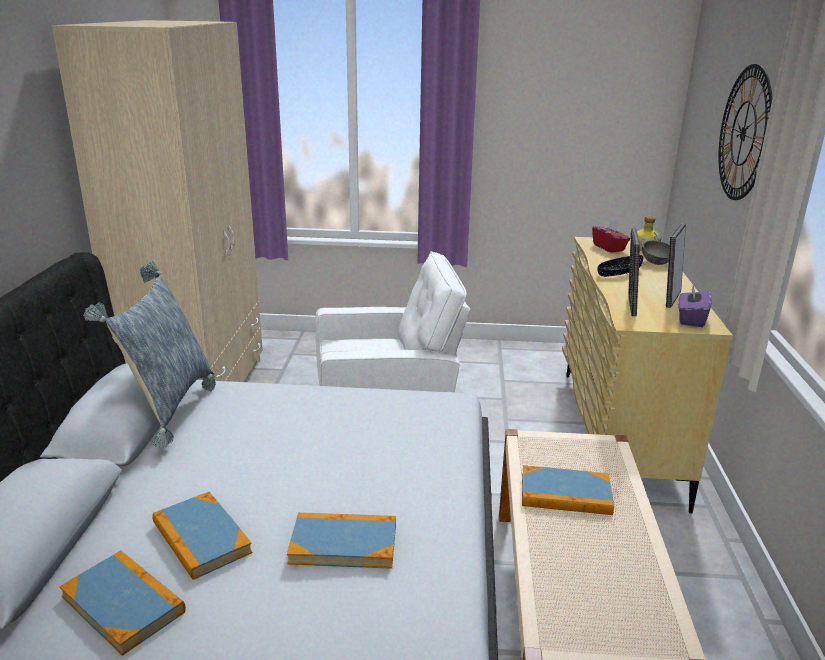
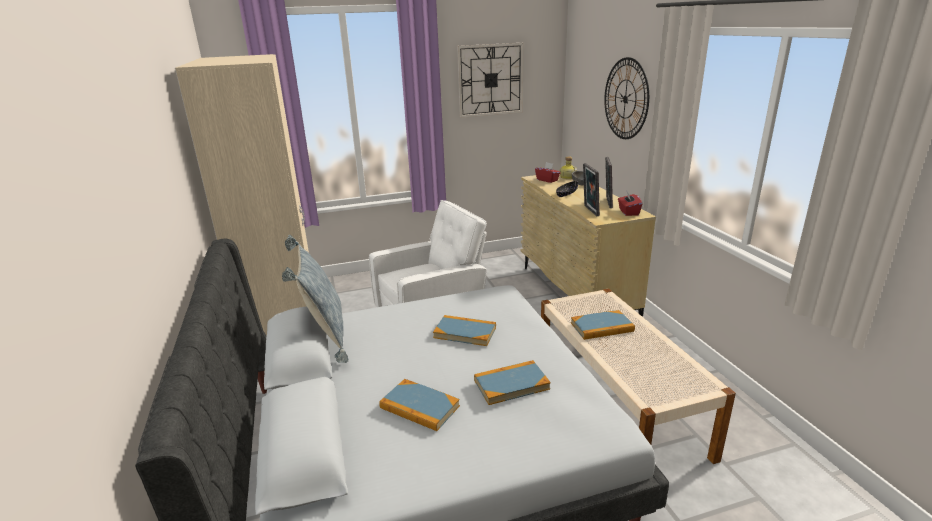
camera: 20 degrees left, 0 degrees up
(123, 604) = (404, 458): book -> book (465, 332)
(560, 85) = (490, 80): none -> wall clock
(691, 319) = (628, 212): purple tissue box -> red tissue box

